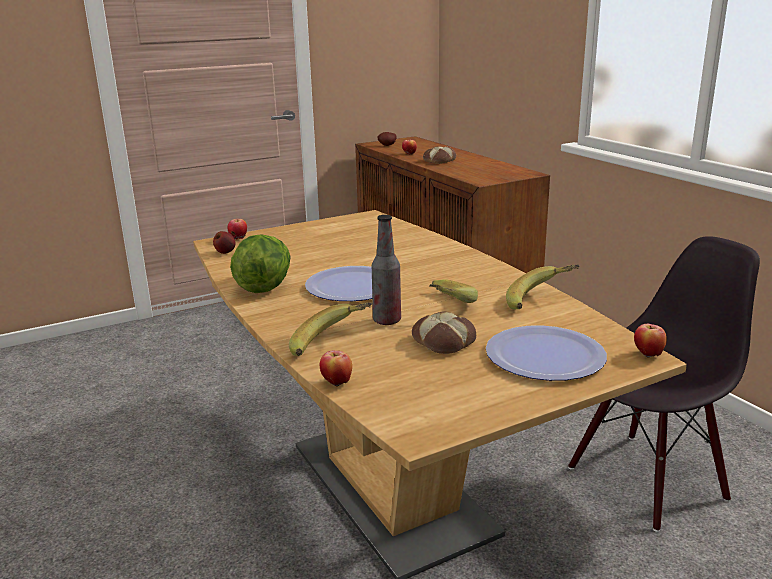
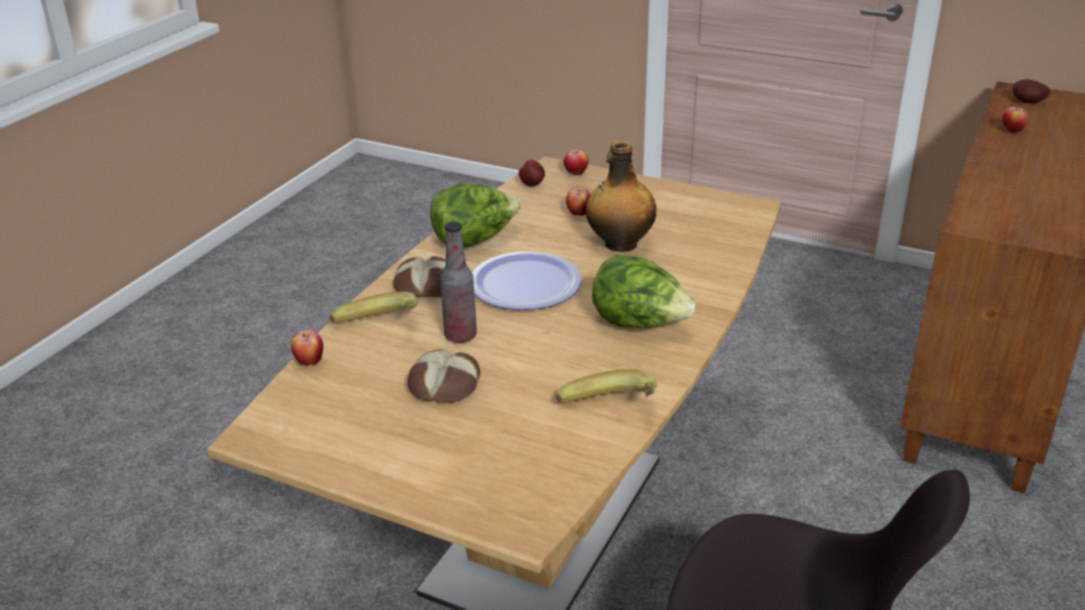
camera: 55 degrees right, 10 degrees up
(351, 252) = (619, 245): none -> bottle
(439, 160) = (1019, 160): bread -> bread (426, 285)
(443, 306) = (532, 354): banana -> none
(453, 271) = (639, 324): none -> lettuce
(545, 355) = (467, 457): plate -> none
(648, 354) = (534, 529): apple -> apple (578, 214)

